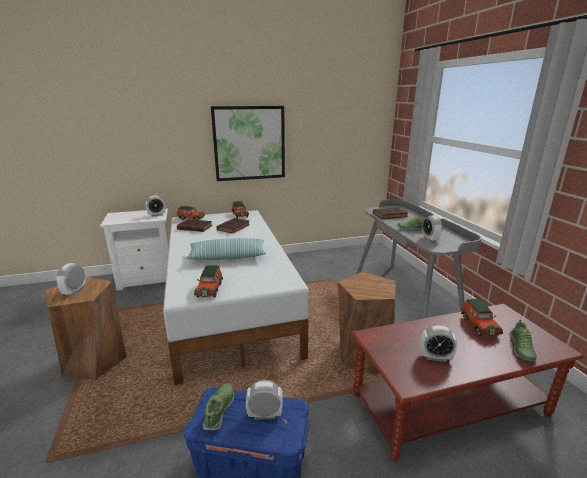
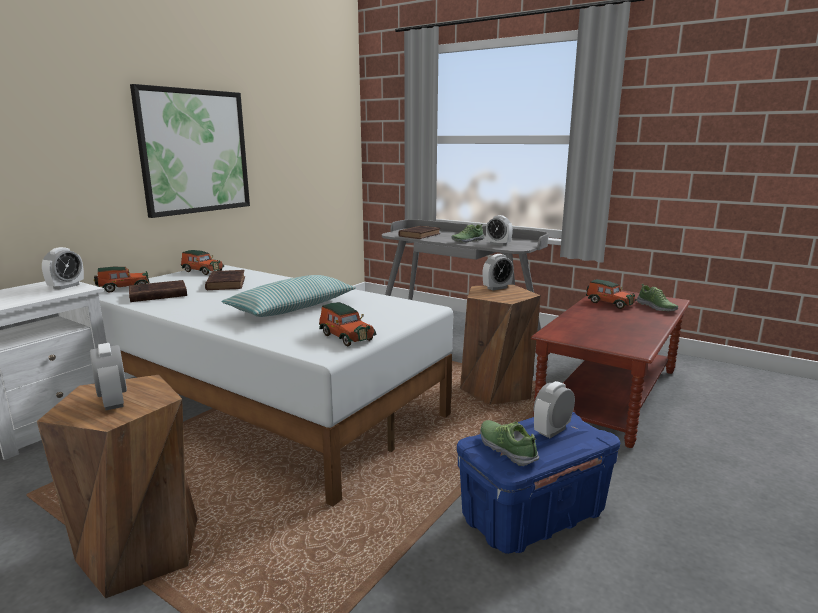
camera: 40 degrees left, 5 degrees down
(435, 357) = (621, 329): alarm clock -> alarm clock (497, 288)

